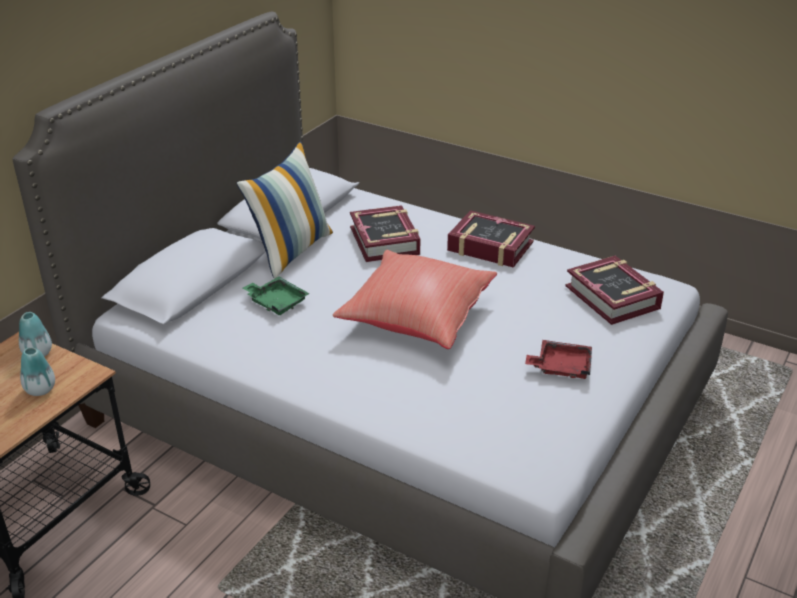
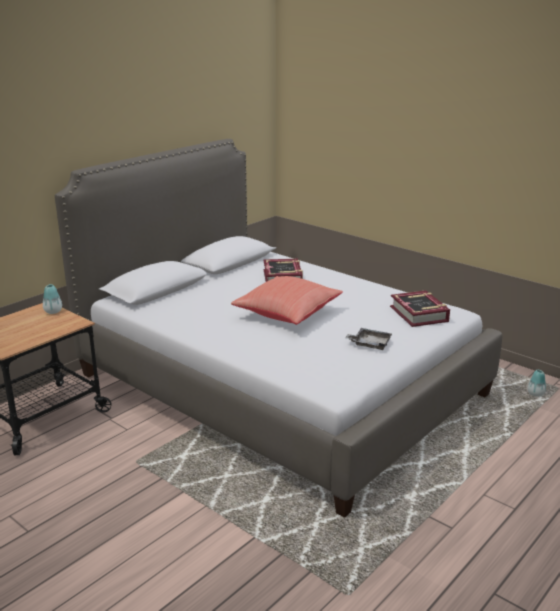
camera: 10 degrees right, 10 degrees down
(40, 389) = (48, 327): vase -> vase (535, 394)
(276, 302) = (203, 301): green tray -> none
(291, 250) = (222, 278): pillow -> none
(490, 247) = (349, 285): book -> none
(561, 367) = (370, 344): red tray -> grey tray

